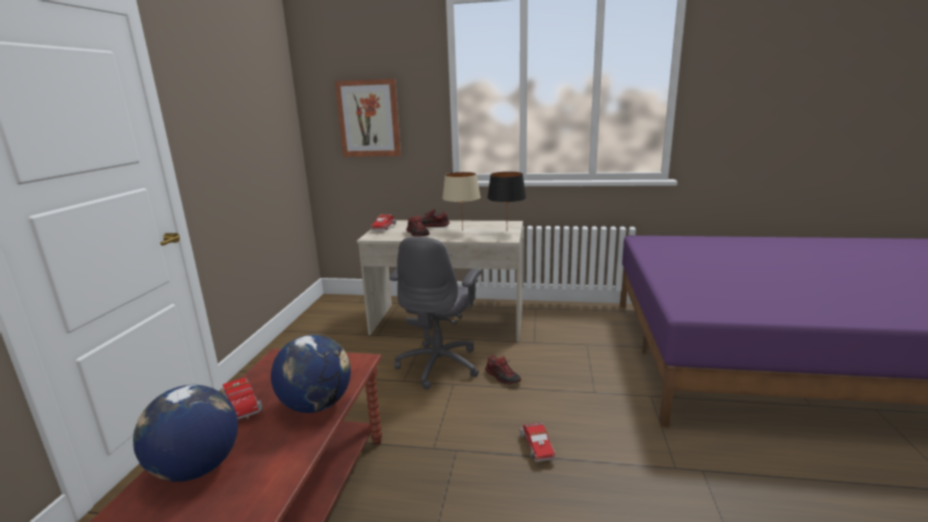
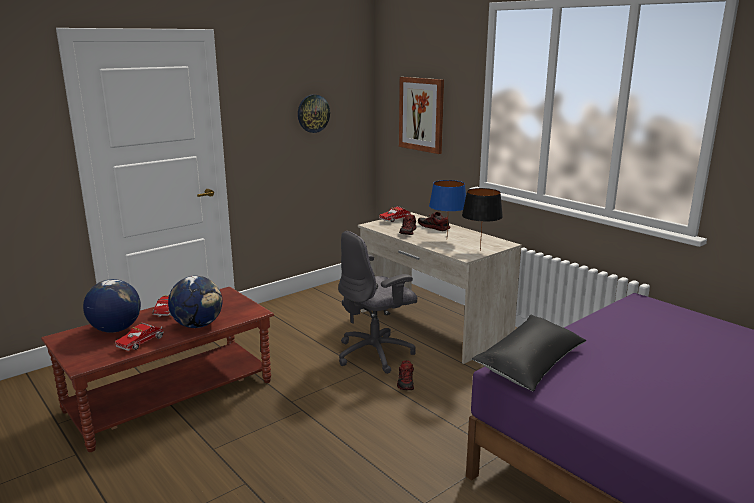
camera: 40 degrees right, 0 degrees up
(253, 125) = (313, 113): none -> wall clock
(462, 231) = (446, 239): beige table lamp -> blue table lamp
(536, 445) = (353, 435): toy truck -> toy truck (142, 342)
(687, 300) = (530, 363): none -> black pillow

